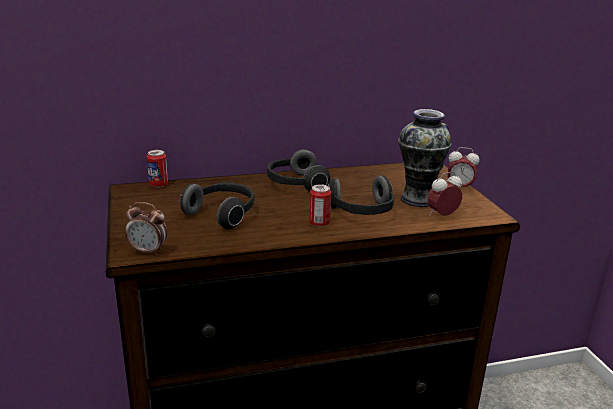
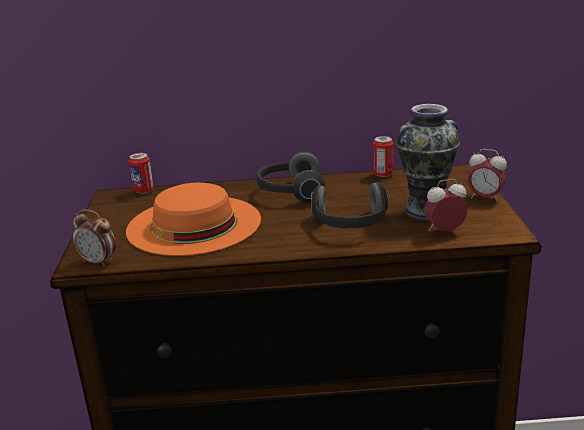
camera: 15 degrees right, 0 degrees up
(222, 214) = (194, 224): headphones -> orange hat
(319, 223) = (294, 237): can -> can (383, 174)

